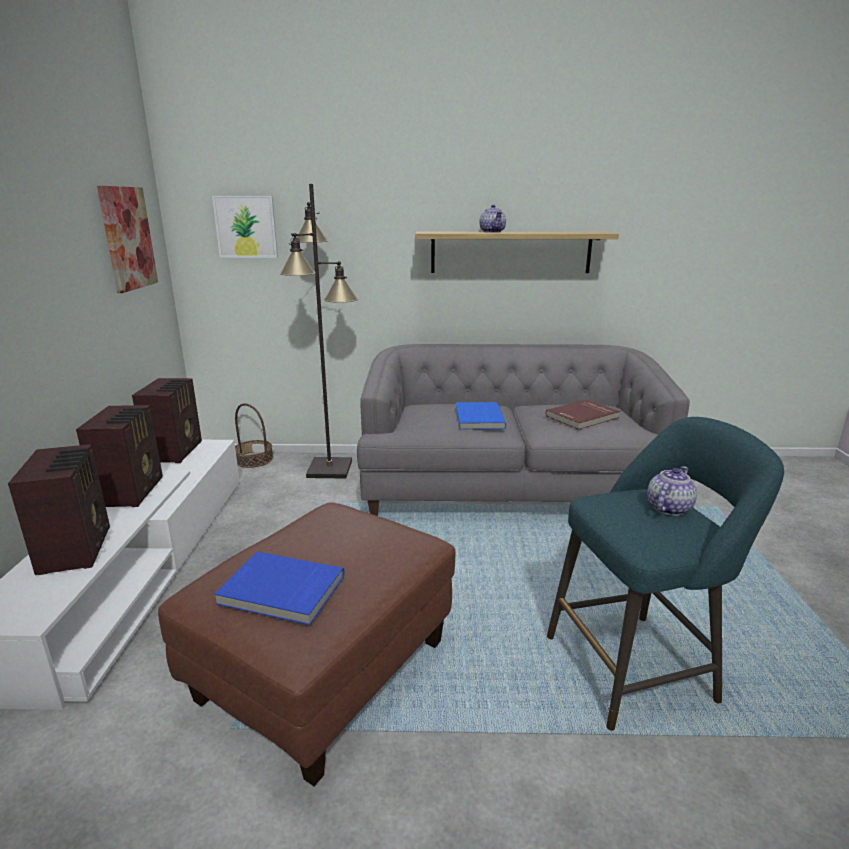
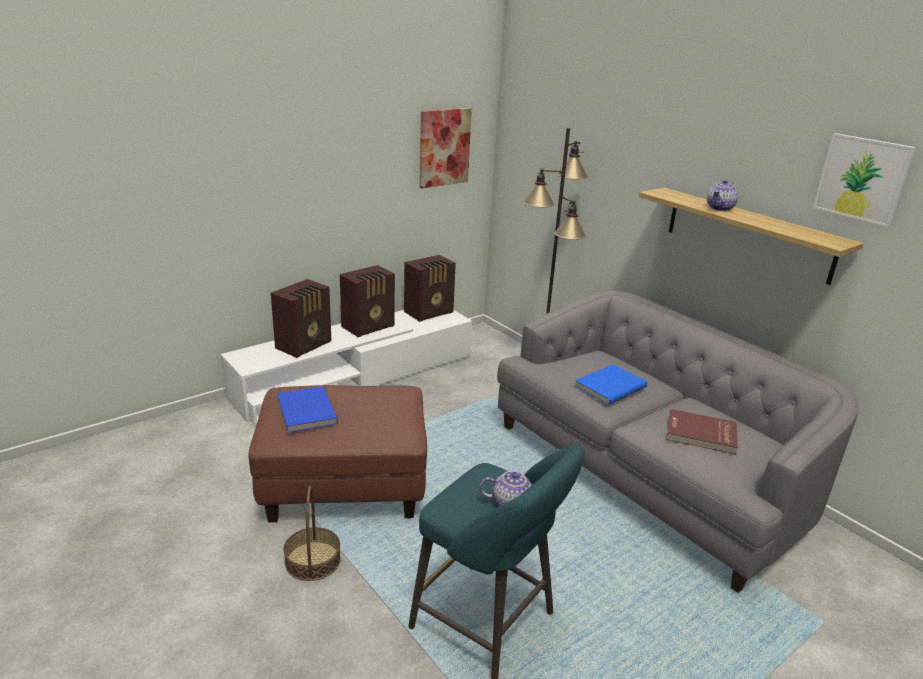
camera: 50 degrees right, 5 degrees up
(246, 227) = (542, 149): picture -> picture (862, 179)
(253, 459) = (505, 344): basket -> basket (312, 560)

